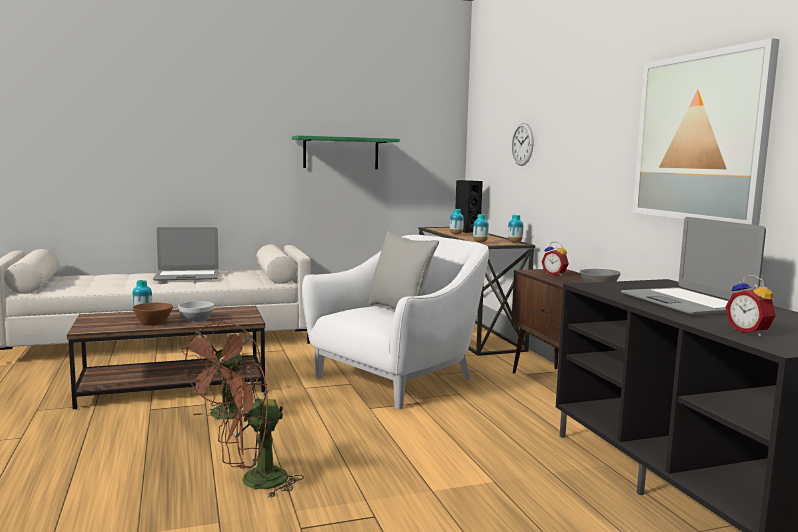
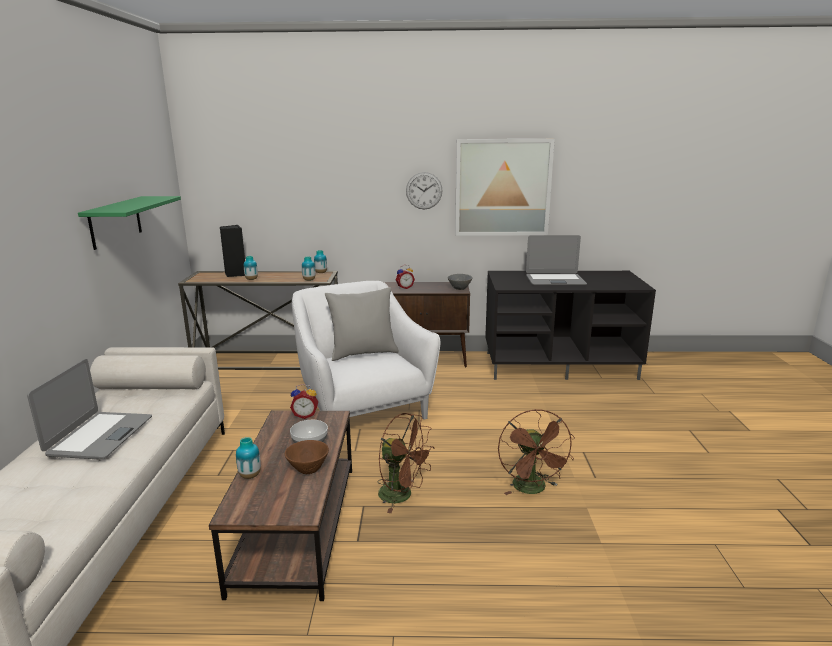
camera: 70 degrees left, 10 degrees up
(522, 144) = (298, 189): wall clock -> wall clock (424, 190)
(749, 332) = (614, 284): alarm clock -> alarm clock (305, 415)

